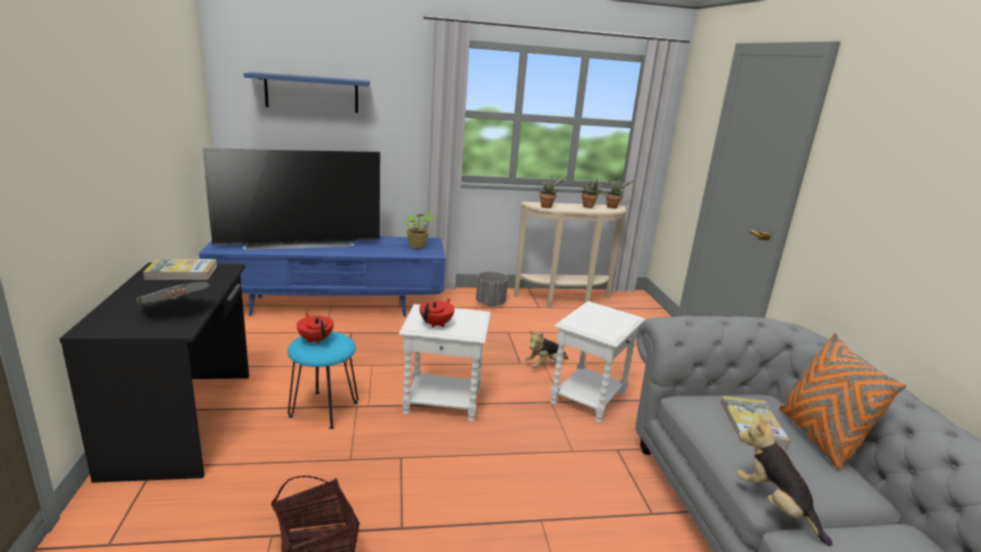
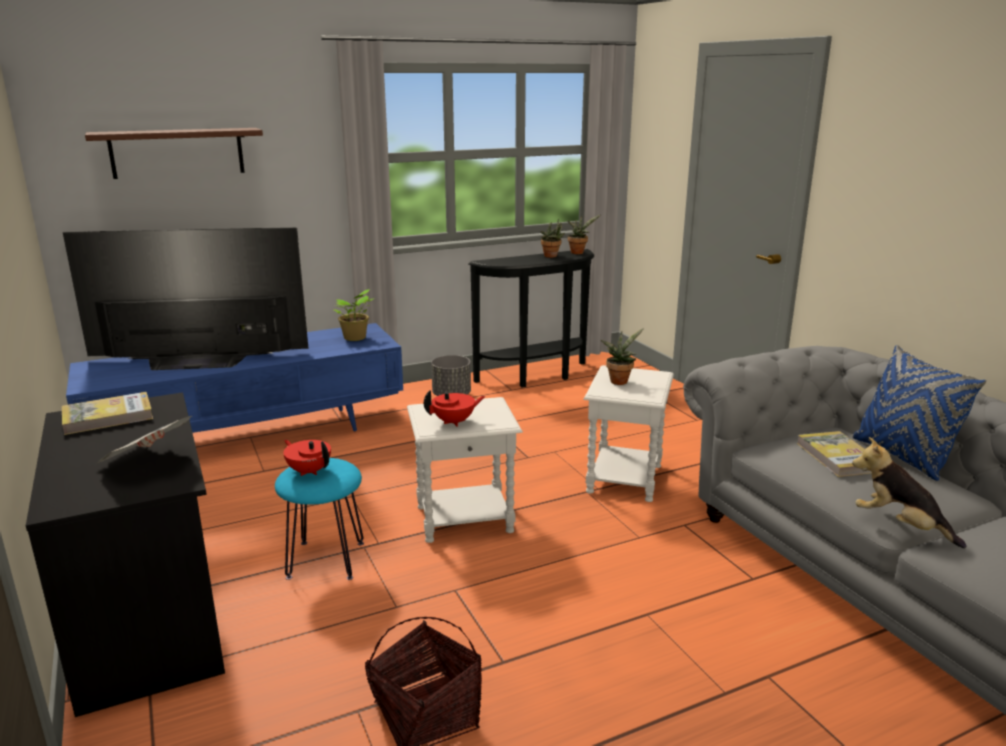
camera: 15 degrees left, 0 degrees up
(299, 243) = (198, 360): television -> television turned 150 degrees counterclockwise
(312, 93) = (177, 152): blue shelf -> brown shelf
(436, 324) = (454, 422): red teapot -> red teapot turned 60 degrees clockwise
(545, 366) = (557, 454): plush toy -> none
(547, 206) = (505, 263): potted plant -> potted plant (619, 381)
(565, 301) = (537, 377): beige console table -> black console table
(819, 438) = (902, 457): orange pillow -> blue pillow

